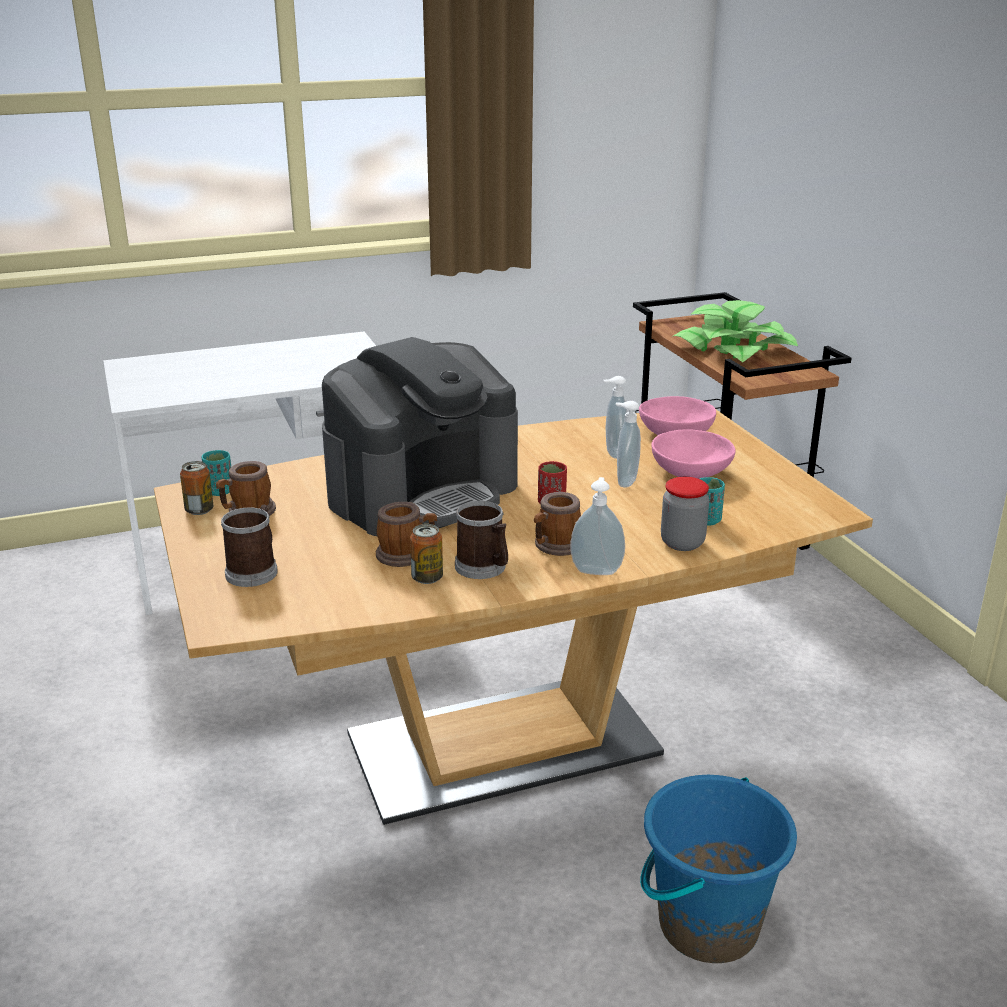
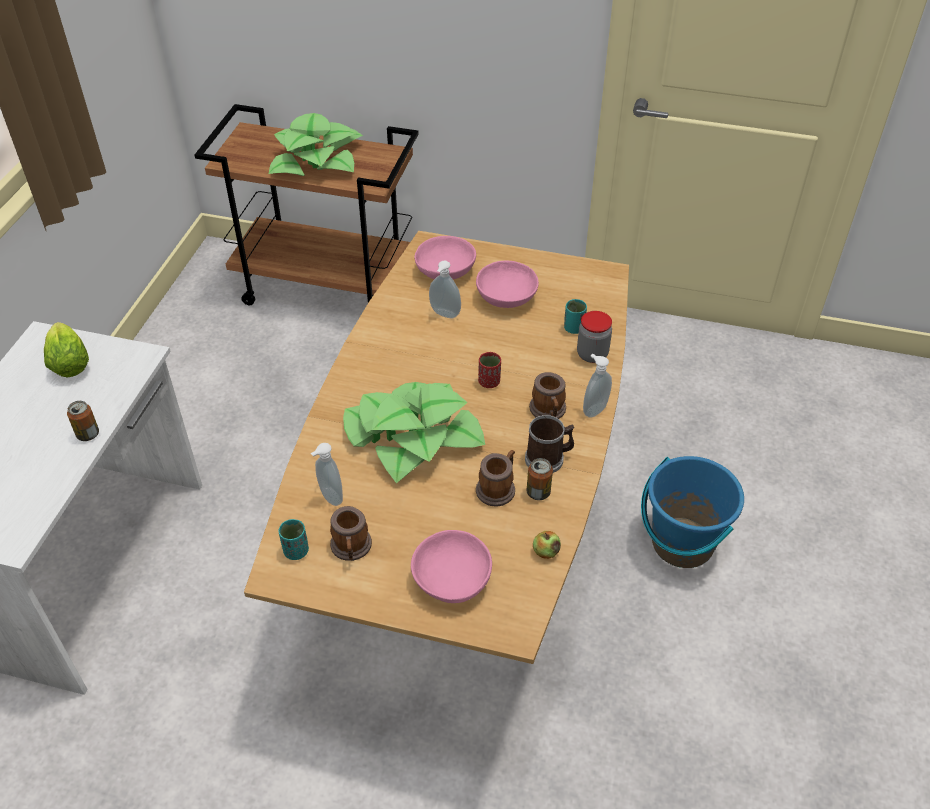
camera: 55 degrees left, 20 degrees up
(199, 510) = (319, 576): can -> can (88, 434)
(255, 570) = (451, 580): mug -> pink bowl
(337, 354) = (69, 361): none -> lettuce
(346, 608) = (546, 552): none -> apple
(423, 493) = (412, 436): coffee machine -> potted plant
(624, 481) = (490, 332): soap dispenser -> soap dispenser (329, 497)

